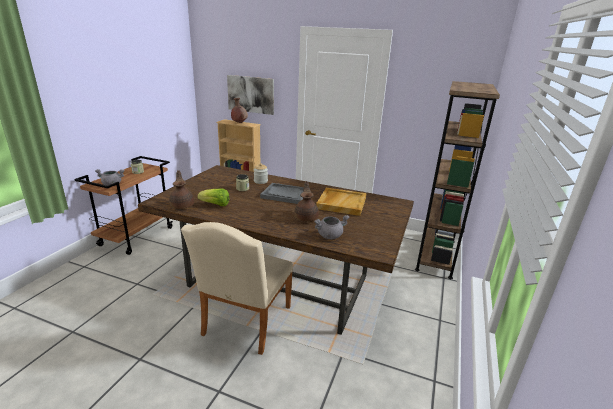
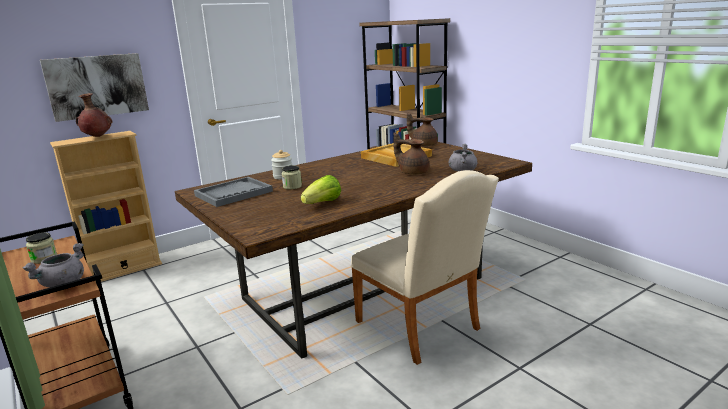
camera: 55 degrees left, 5 degrees down
(182, 205) = (297, 220): brown teapot -> brown teapot (423, 145)
(285, 195) = (342, 172): grey tray -> grey tray (233, 193)

